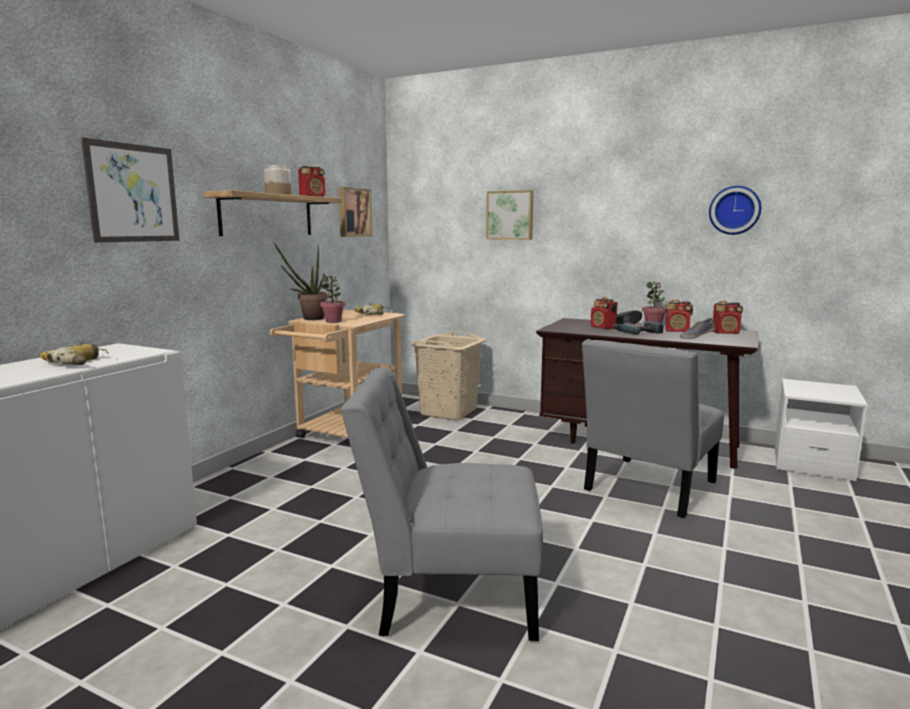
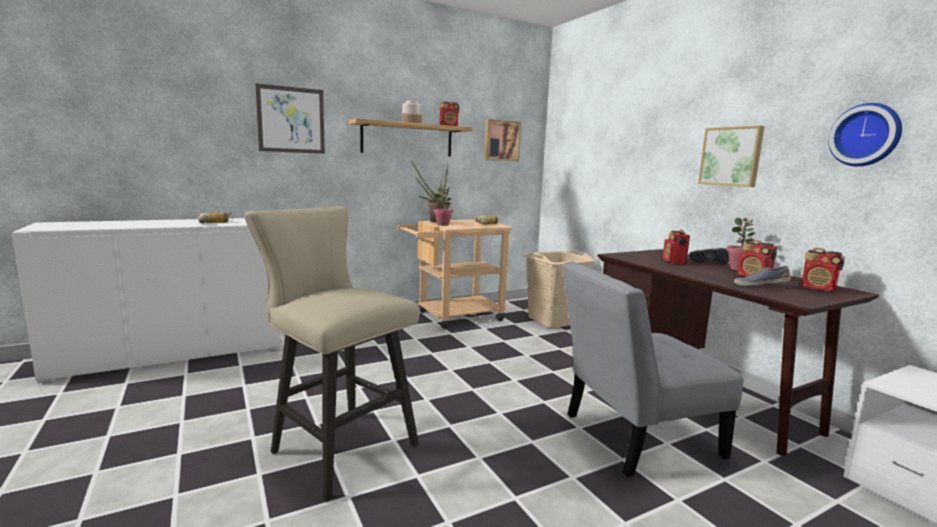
camera: 35 degrees right, 0 degrees up
(449, 593) = (337, 446): grey chair -> beige stool
(510, 215) = (629, 144): picture -> picture (731, 156)
(637, 332) = (699, 270): power drill -> none

